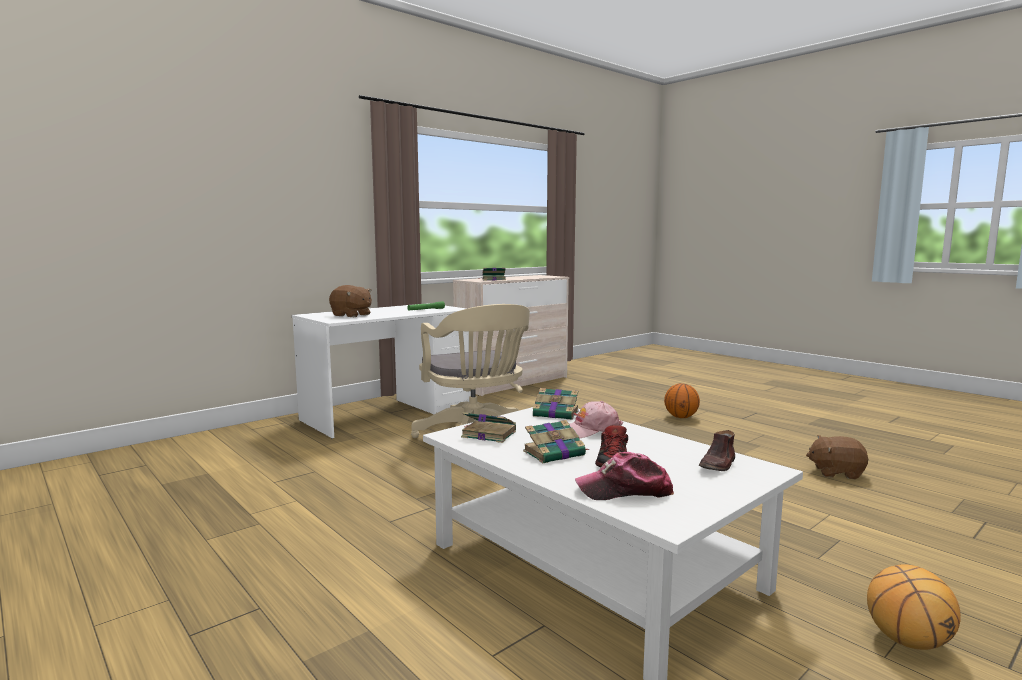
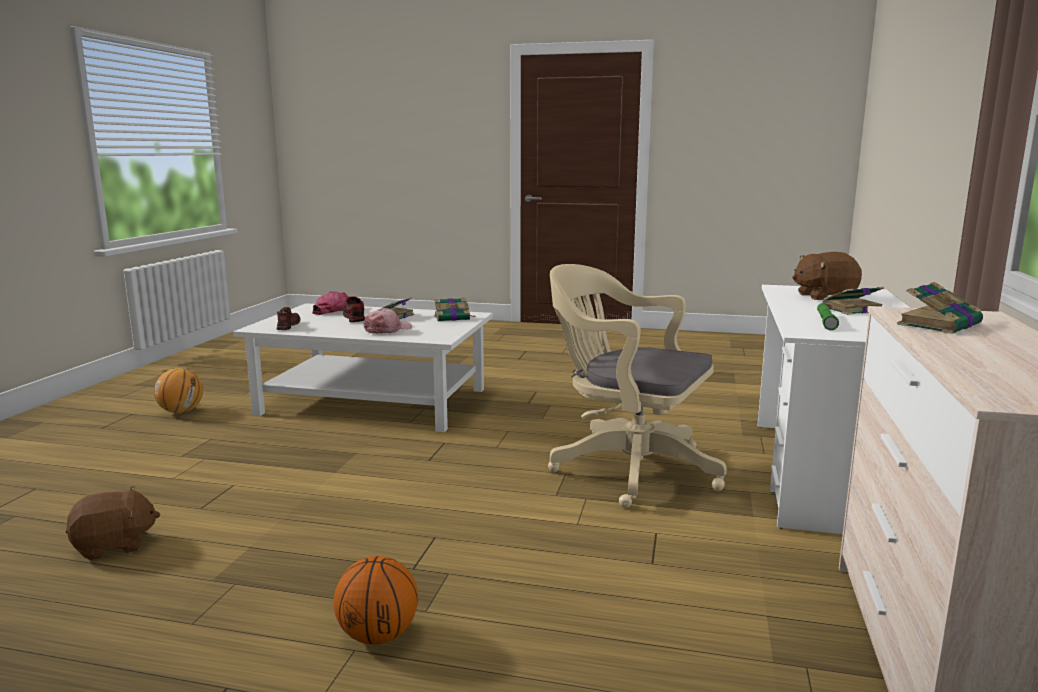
camera: 145 degrees right, 5 degrees up
(557, 414) = (429, 335): book -> book (851, 309)

